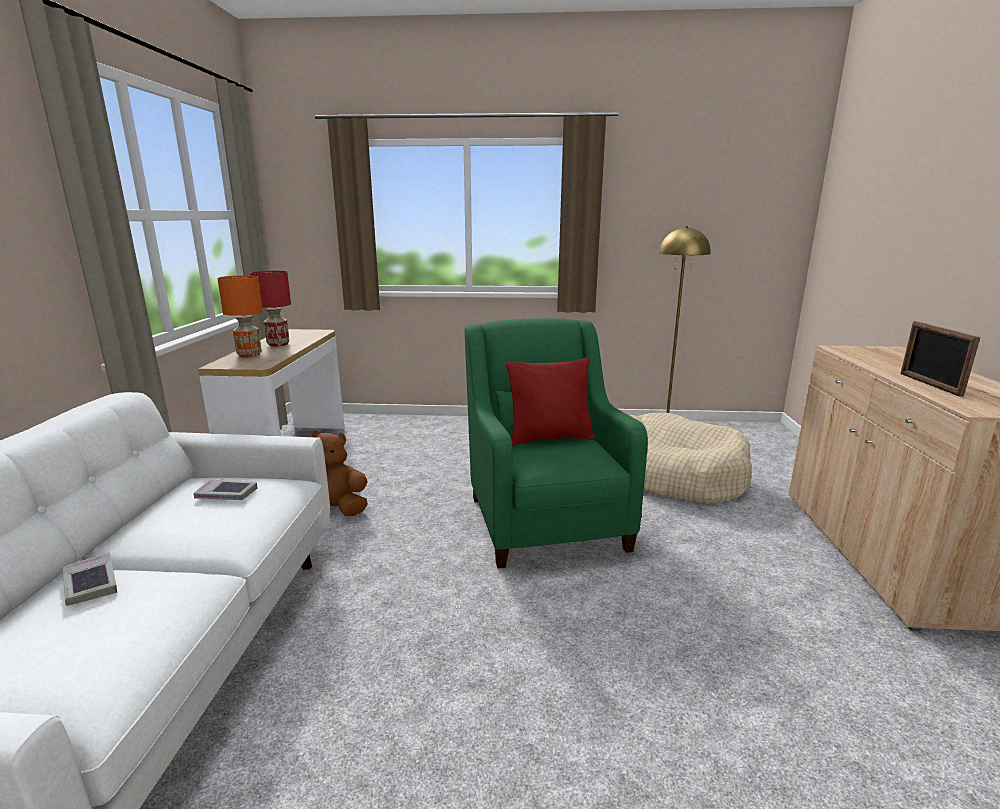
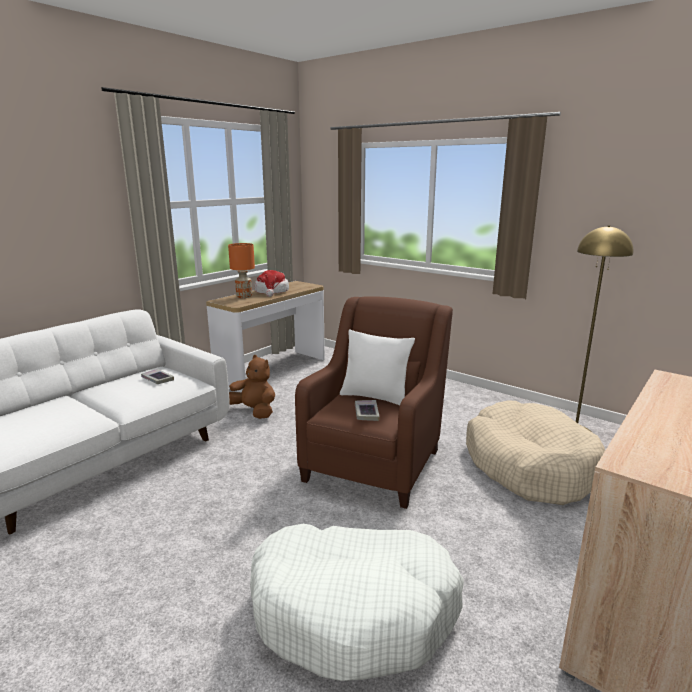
camera: 35 degrees right, 0 degrees up
(90, 584) = (59, 404): book -> book (366, 413)
(279, 344) = (272, 292): red table lamp -> hat
(544, 518) = (375, 462): green armchair -> brown armchair
(550, 438) = (375, 397): red pillow -> white pillow
(723, 672) = (354, 610): none -> white dog bed
(929, 384) = (657, 432): picture frame -> none

